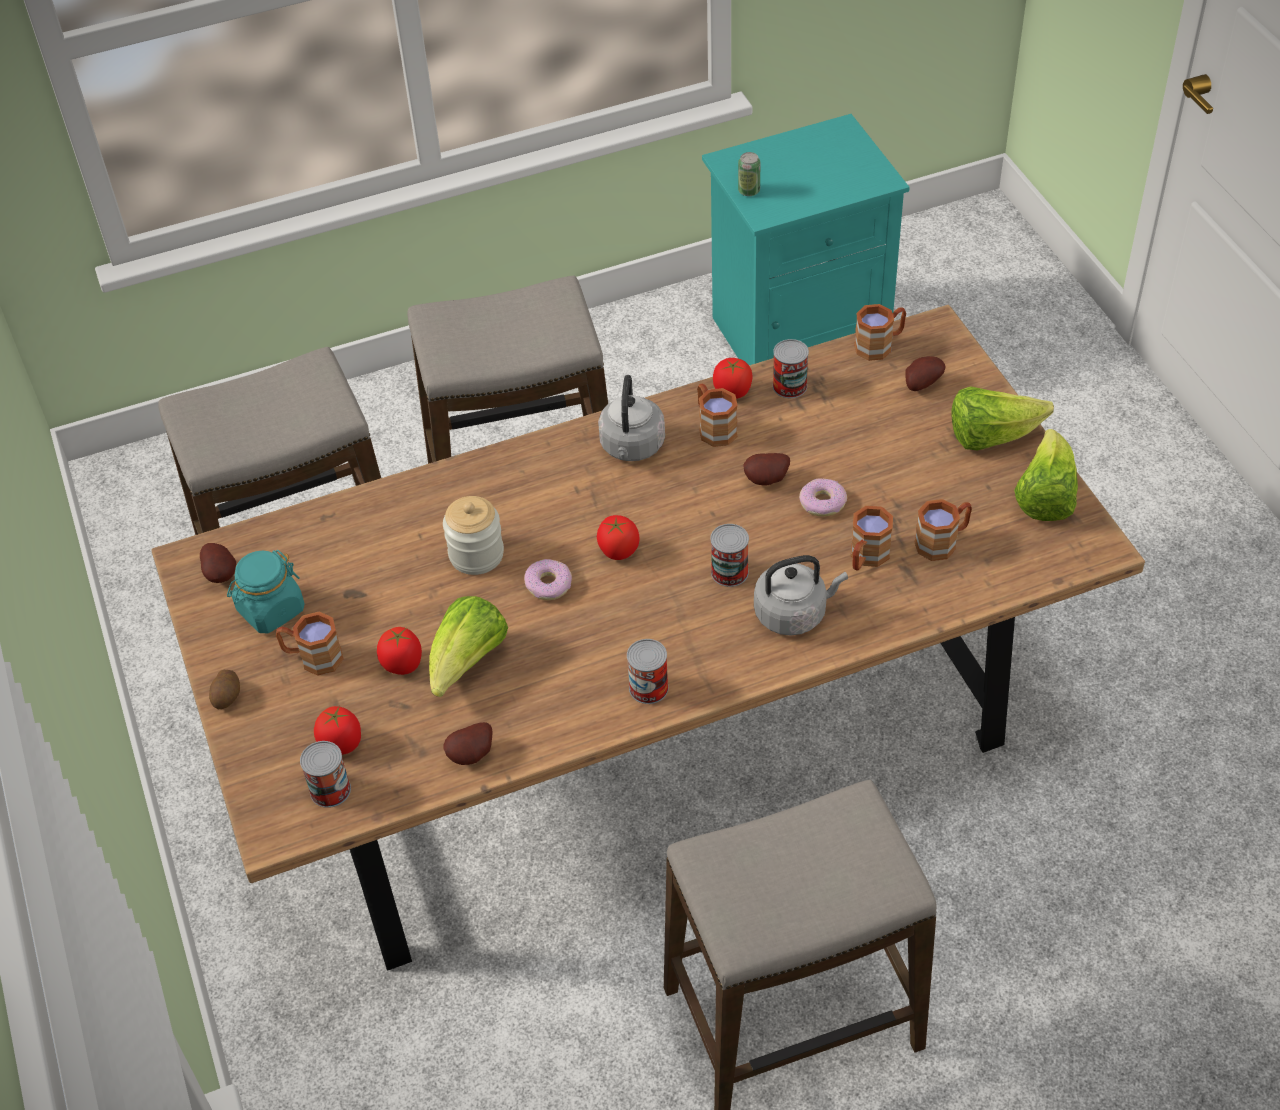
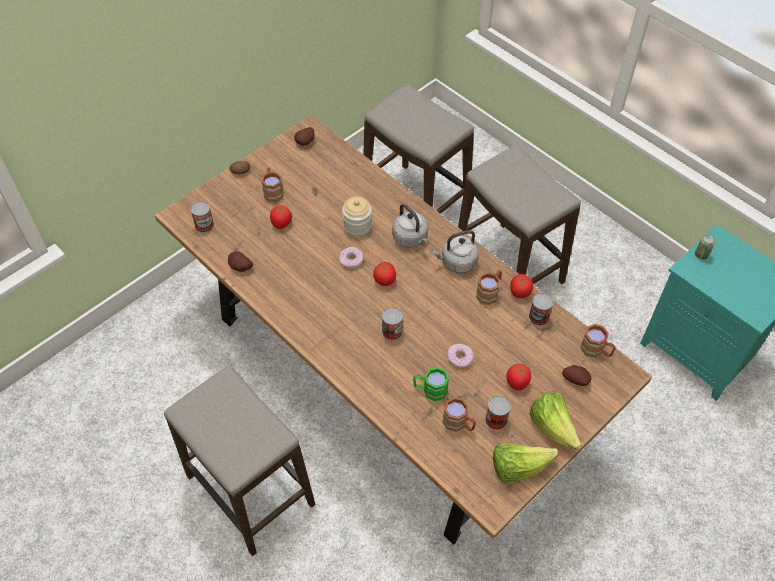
camera: 65 degrees right, 5 degrees up
(270, 610) = (293, 167): turquoise jar -> none
(341, 744) = (230, 219): tomato -> tomato (517, 383)
(467, 663) = (291, 247): lettuce -> none
(648, 688) = (304, 321): can -> can (496, 419)
(767, 481) = (463, 328): potato -> none
(794, 613) = (377, 368): grey kettle -> grey kettle (411, 238)
(866, 557) = (430, 390): brown mug -> green mug

